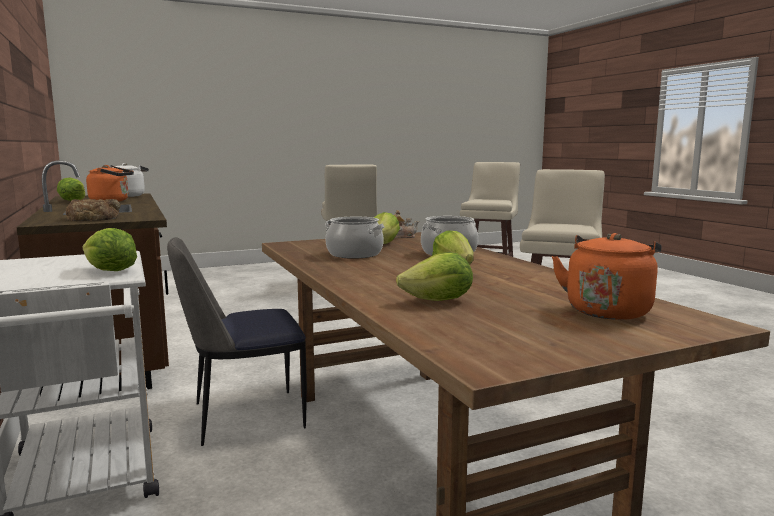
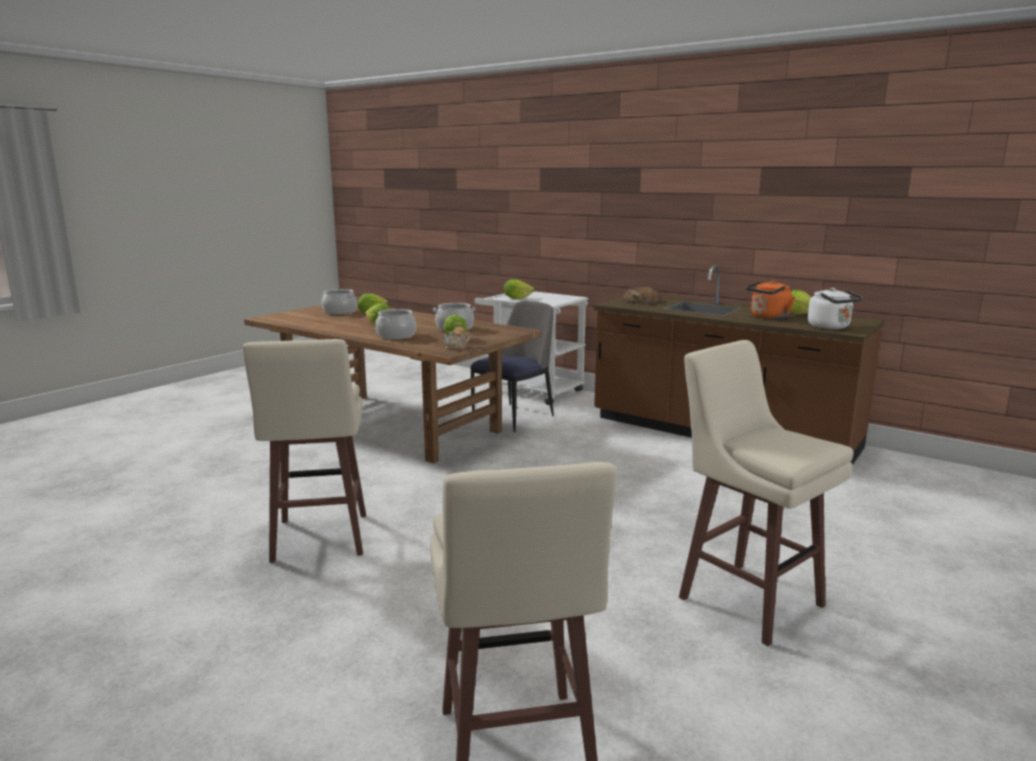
camera: 150 degrees right, 5 degrees up
(510, 318) = (339, 312): none -> cooking pot
(608, 310) = (301, 317): orange kettle -> none

